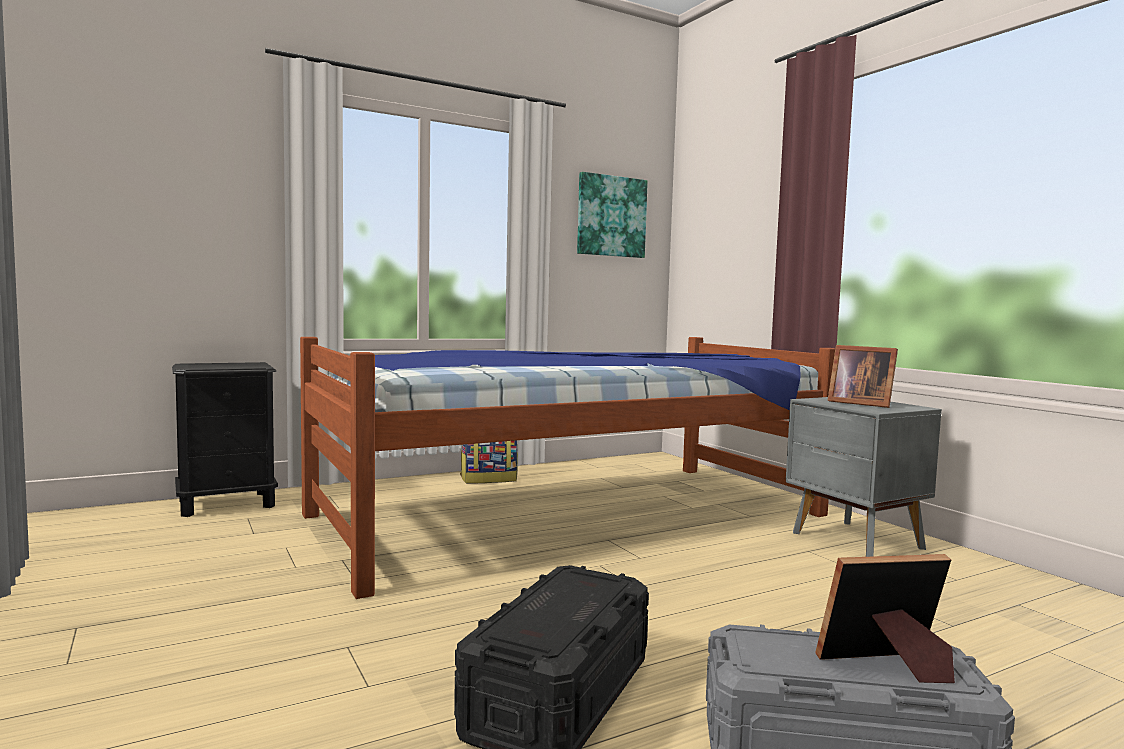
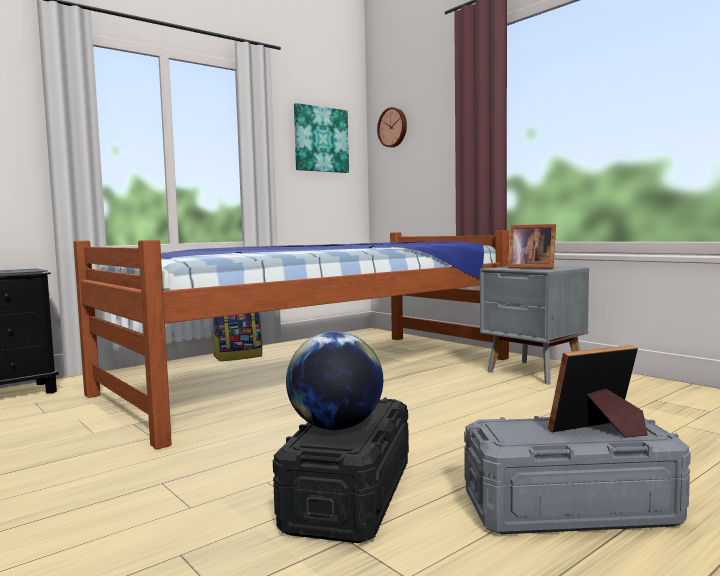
camera: 10 degrees left, 0 degrees up
(543, 613) = (336, 427): none -> globe
(703, 203) = (393, 127): none -> wall clock

